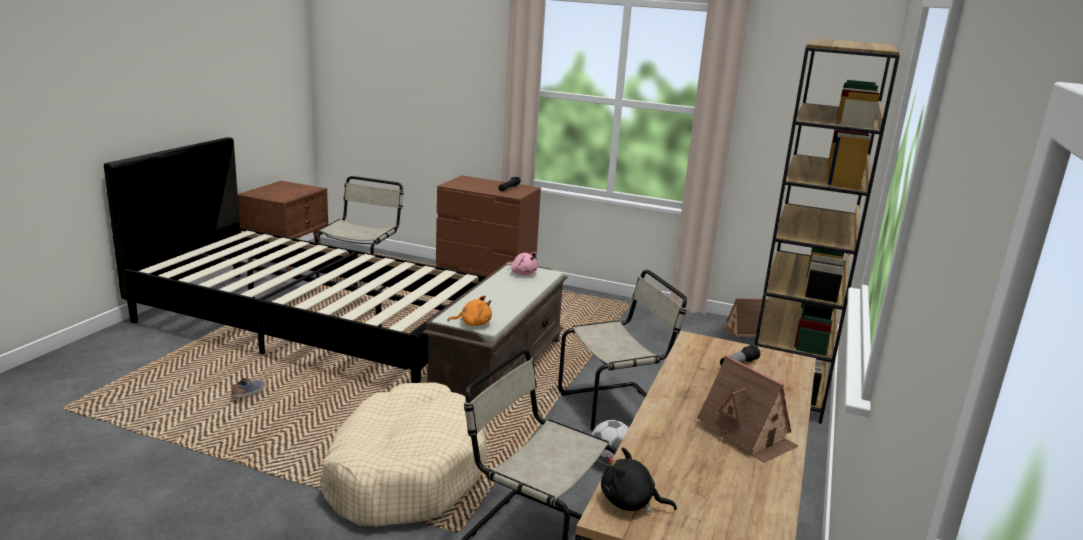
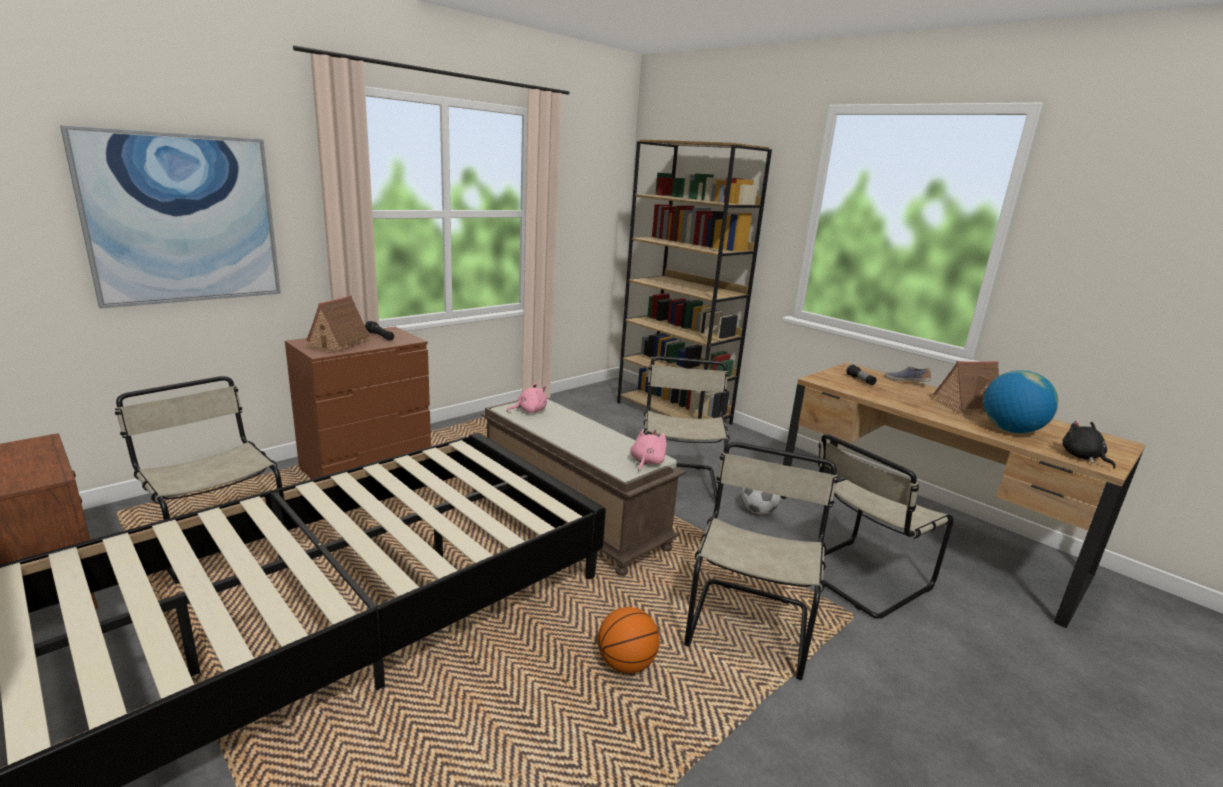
camera: 65 degrees left, 0 degrees up
(249, 394) = (500, 725): shoe -> shoe (906, 381)
(323, 425) = (626, 664): none -> basketball
(404, 472) = (749, 623): beige dog bed -> beige chair
(433, 84) = (183, 219): none -> picture
(473, 324) = (646, 462): orange plush toy -> pink plush toy
(630, 503) = (1082, 457): black plush toy -> black plush toy turned 120 degrees clockwise
(677, 457) = (1010, 430): none -> globe
(745, 331) = (584, 396): toy house -> toy house (337, 344)

